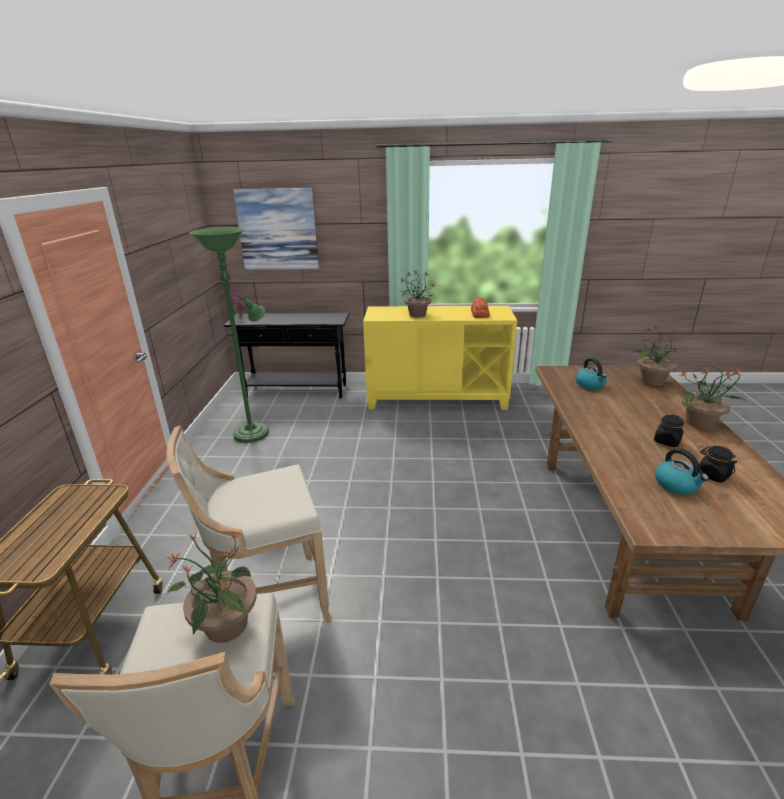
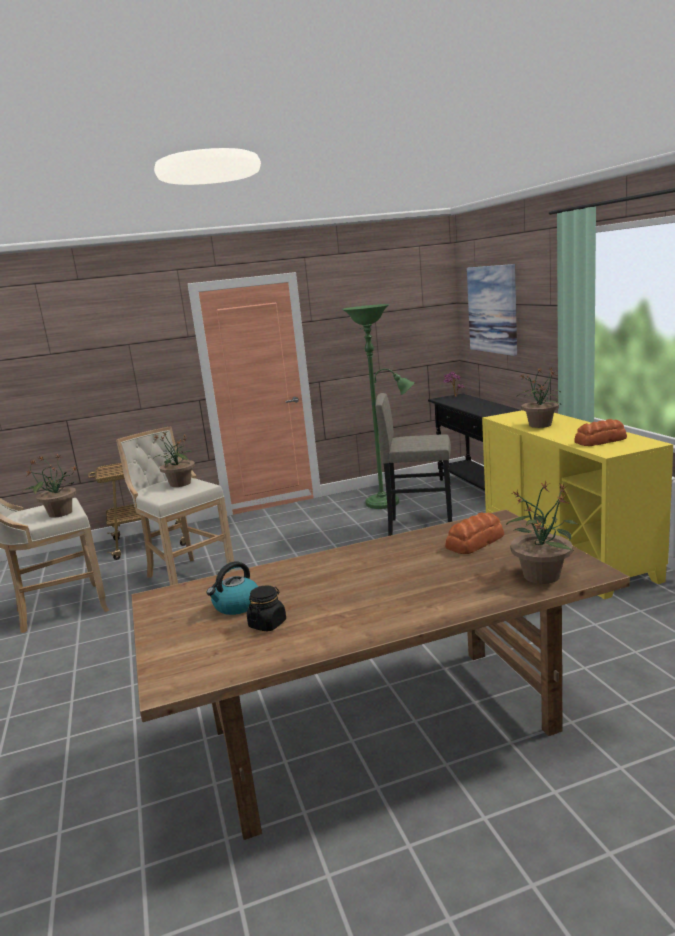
camera: 70 degrees right, 10 degrees down
(330, 431) = (420, 527): none -> grey stool
(590, 384) = (475, 542): kettle -> bread
(667, 441) = (338, 596): black jar -> none
(701, 423) = (412, 614): potted plant -> potted plant (180, 484)

